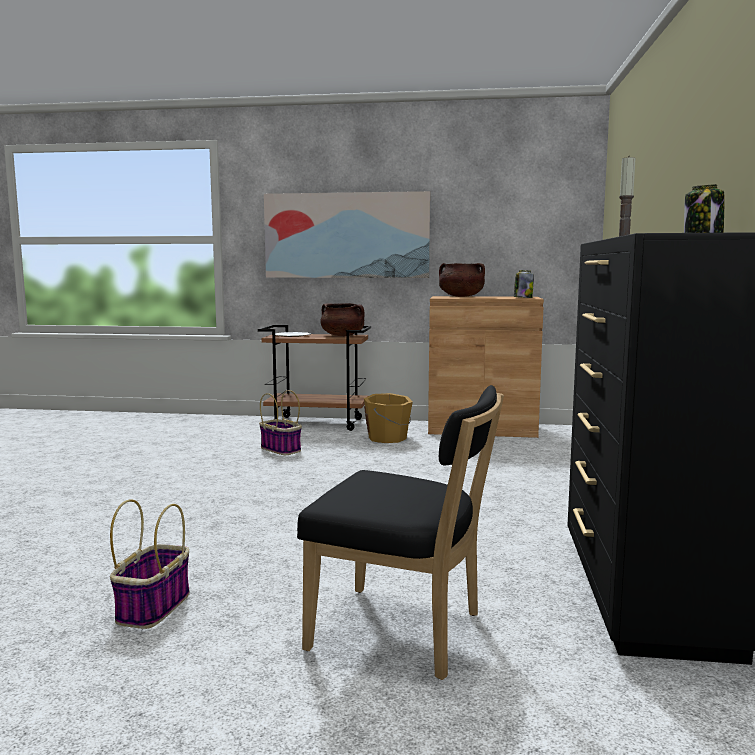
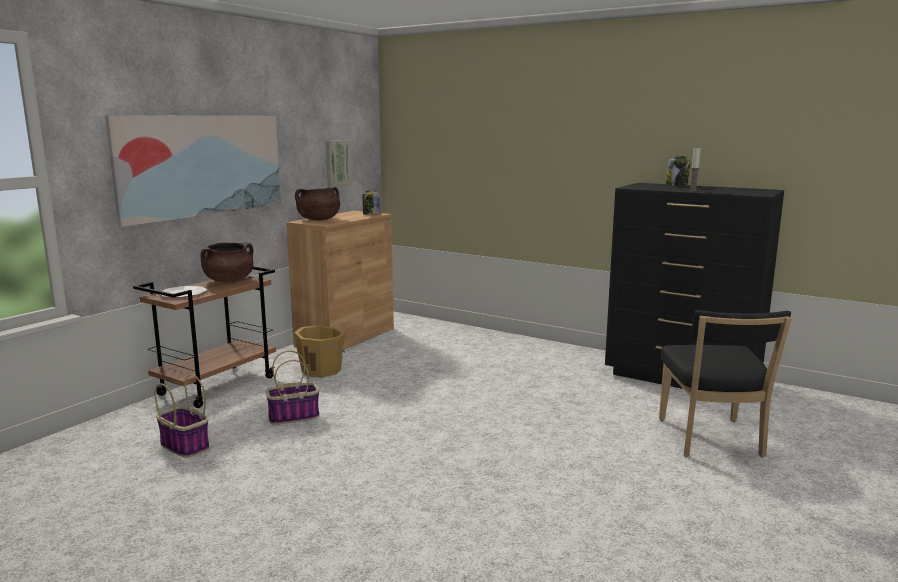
camera: 65 degrees left, 5 degrees up
(154, 607) = (652, 514): basket -> basket (184, 446)
(404, 633) = (711, 440): black chair -> black chair turned 135 degrees clockwise
(520, 243) = (337, 164): none -> picture

